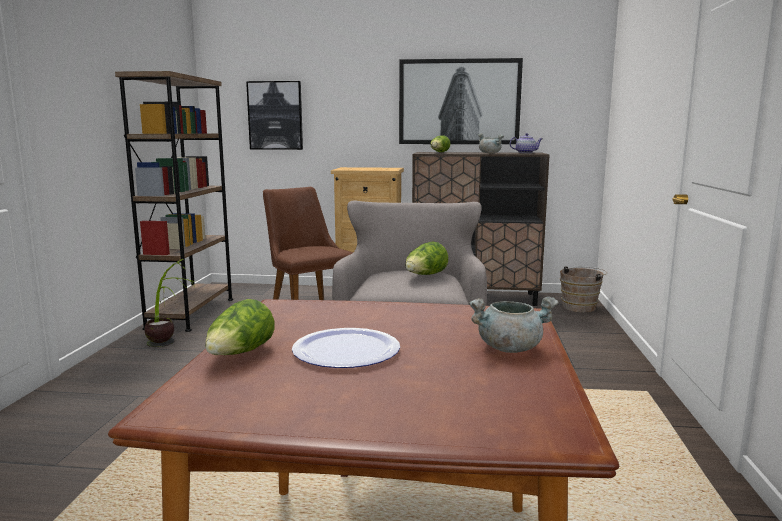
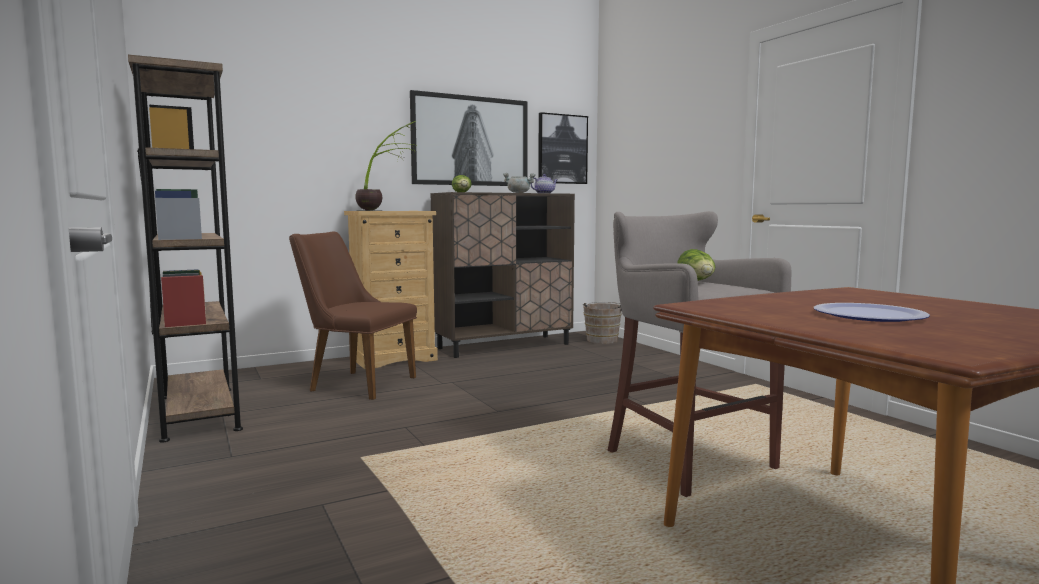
camera: 35 degrees left, 5 degrees down
(169, 346) = (246, 449): potted plant -> potted plant (384, 210)
(240, 354) = (824, 327): lettuce -> none
(275, 115) = (254, 145): picture -> picture (562, 149)
(510, 348) = (931, 301): grey cooking pot -> none

